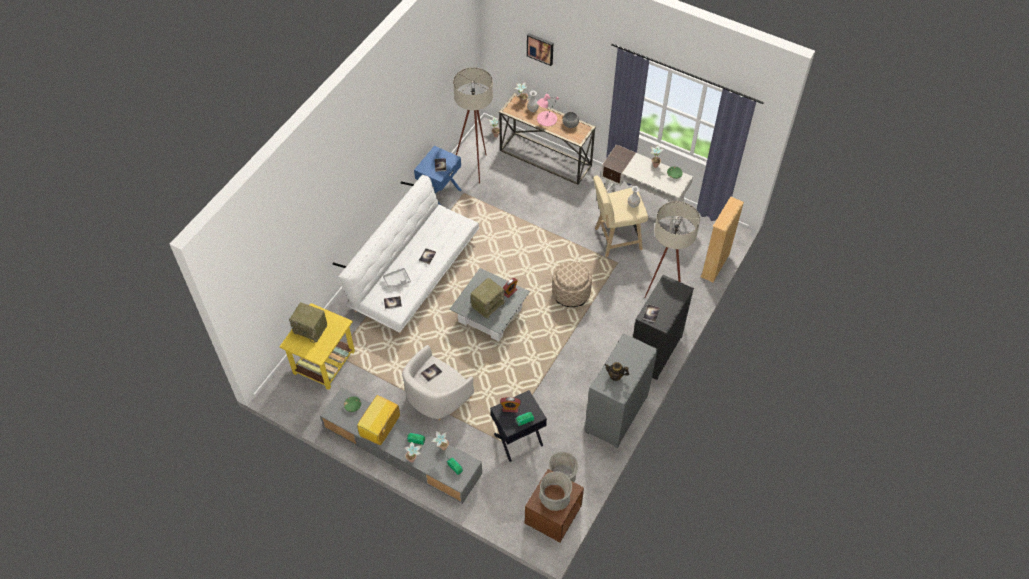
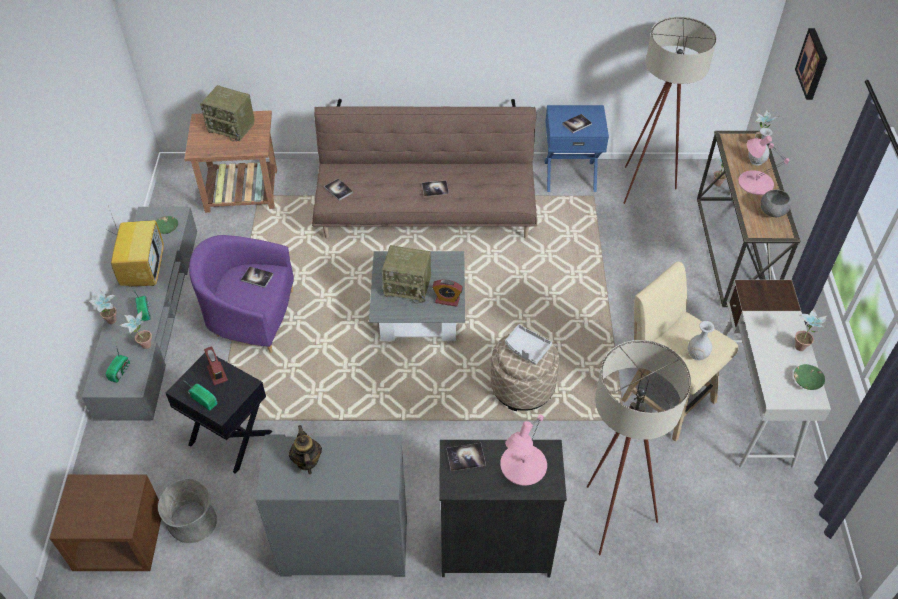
camera: 60 degrees right, 5 degrees down
(311, 329) = (232, 127): radio -> radio turned 60 degrees counterclockwise
(324, 361) = (242, 190): yellow side table -> brown side table
(380, 430) = (143, 270): television -> television turned 90 degrees clockwise
(397, 280) = (376, 179): grey tray -> grey tray (526, 348)
(414, 275) = (425, 209): white sofa -> brown sofa
(437, 397) = (250, 317): white armchair -> purple armchair
(554, 497) = (97, 506): grey vase -> none
(667, 294) = (522, 465): none -> pink table lamp
(715, 265) = (735, 563): beige bookcase -> none

